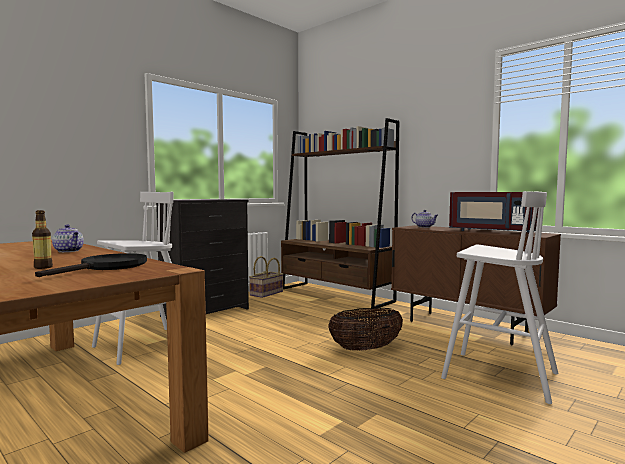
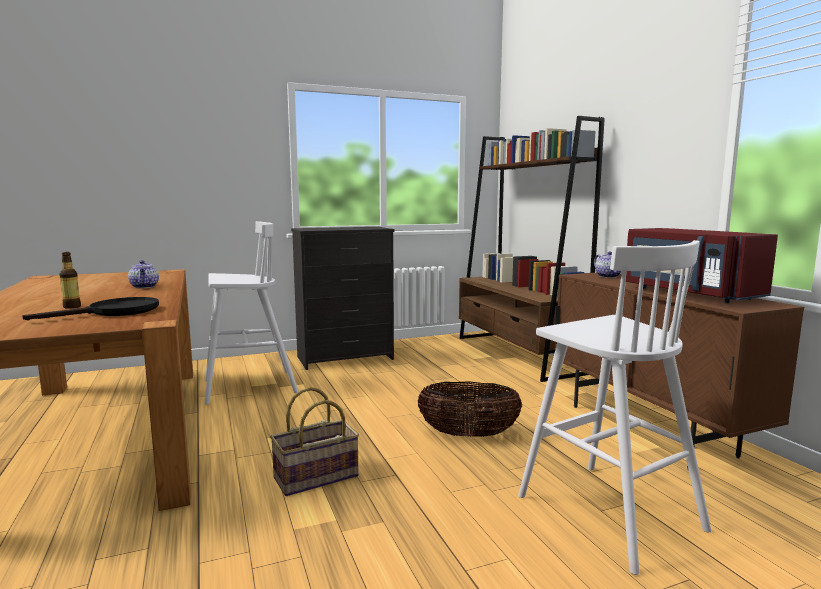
camera: 25 degrees right, 5 degrees up
(266, 293) = (436, 342): basket -> basket (316, 478)

